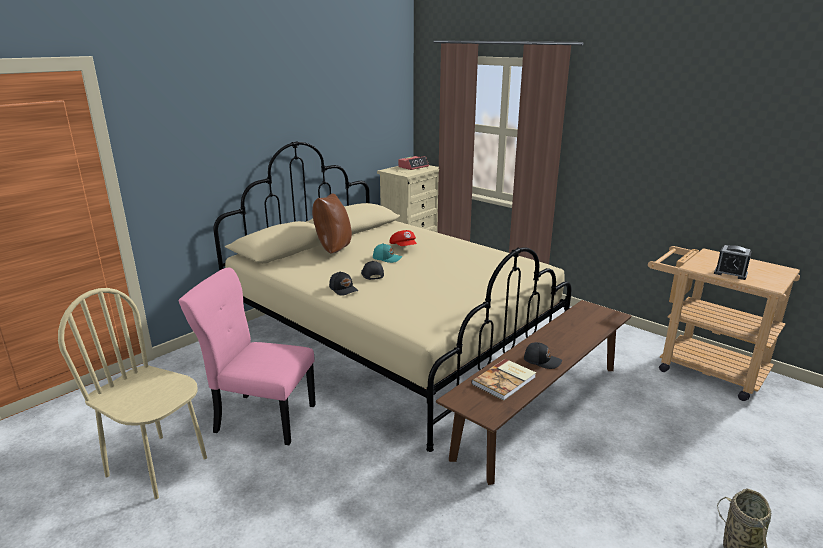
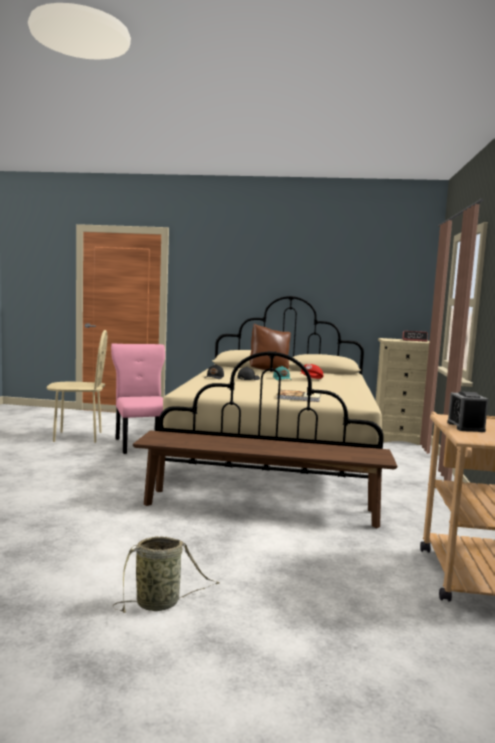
camera: 55 degrees right, 15 degrees down
(158, 466) = (78, 437): beige chair -> beige chair turned 90 degrees clockwise
(505, 381) = (199, 440): book -> book (299, 398)
(542, 360) = (247, 446): black cap -> none

